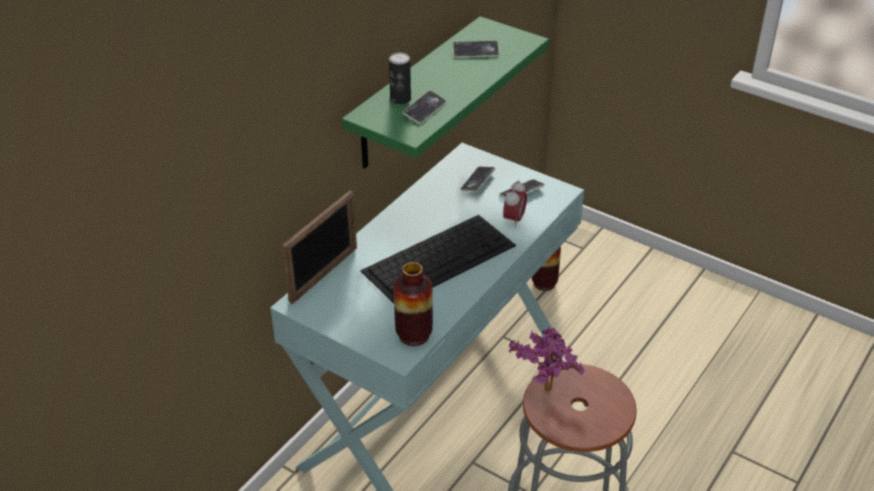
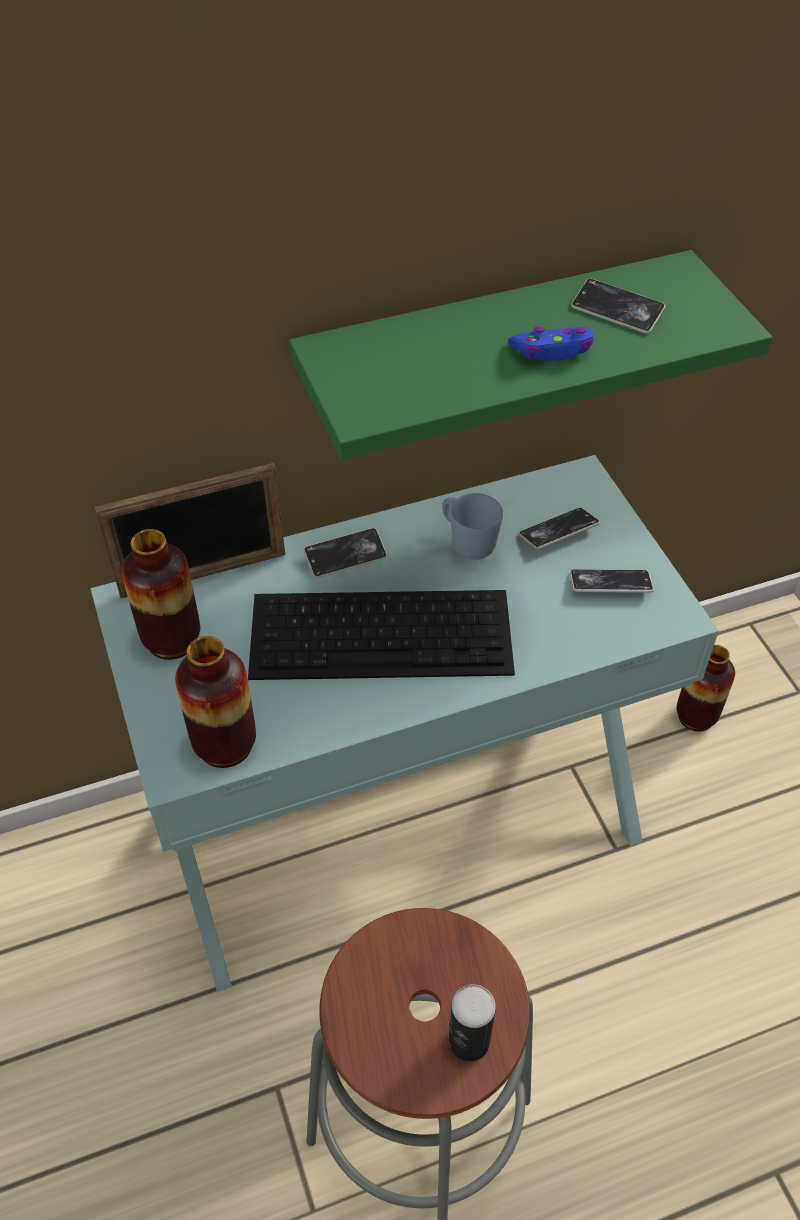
camera: 35 degrees right, 10 degrees up
(339, 308) = (172, 640): none -> vase
(400, 99) = (409, 344): can -> can (469, 1040)
(425, 110) = (425, 380): phone -> phone (345, 556)
(440, 203) = (467, 542): none -> blue mug
(466, 77) = (553, 350): none -> blue game controller
(514, 220) = (554, 627): alarm clock -> none
(544, 393) = (387, 949): potted plant -> none

